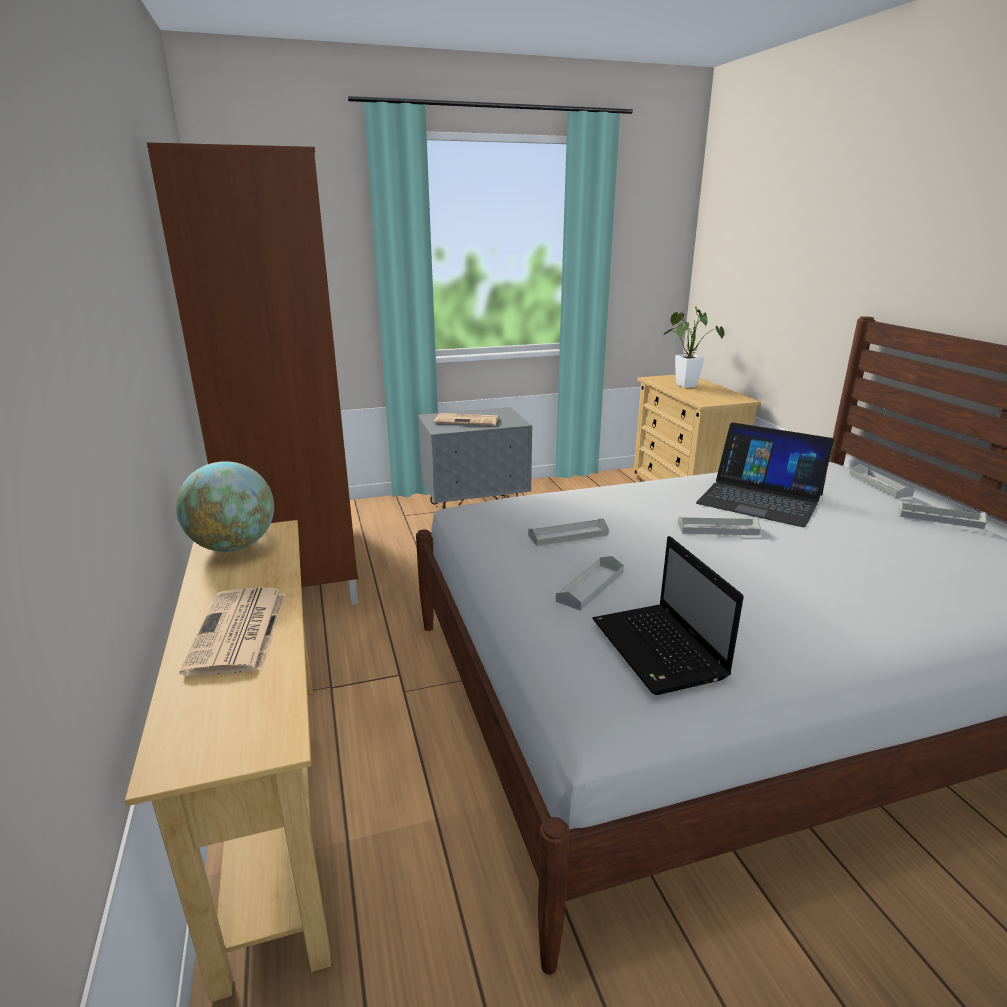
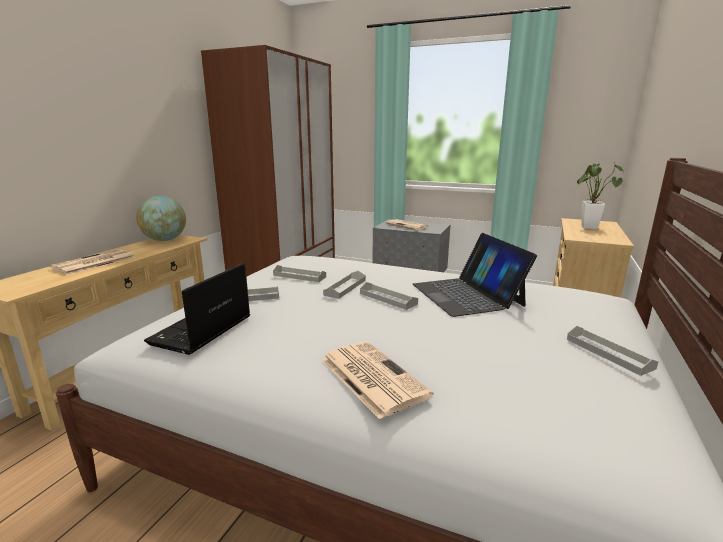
camera: 40 degrees right, 5 degrees down
(879, 485) = (615, 319): grey tray -> grey tray (345, 287)
(889, 612) = (371, 377): none -> newspaper

